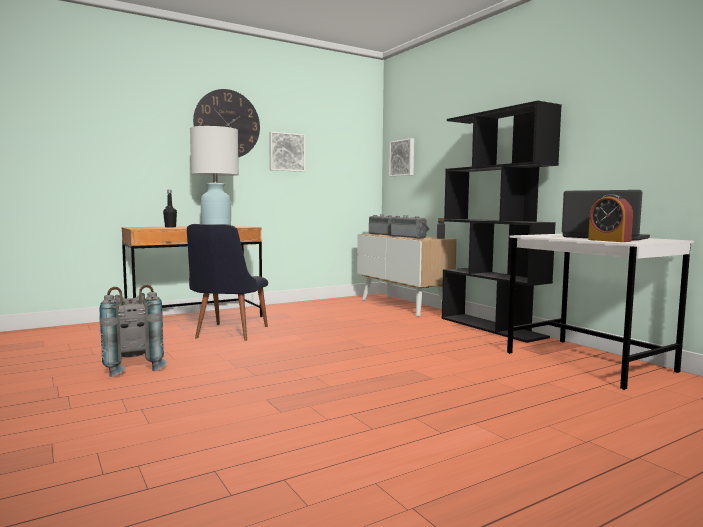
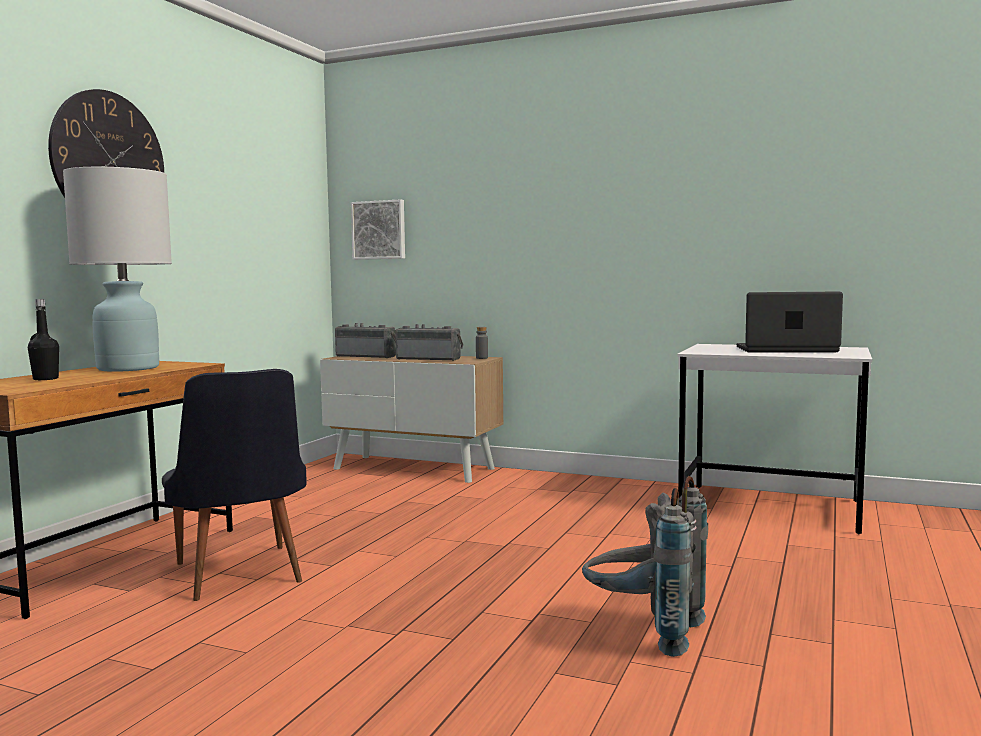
camera: 35 degrees left, 0 degrees up
(132, 367) = (198, 693): grey backpack -> grey backpack (644, 631)
(286, 152) = (204, 217): picture -> none
(492, 327) = (591, 482): black bookcase -> none
(609, 240) = (821, 355): alarm clock -> none

